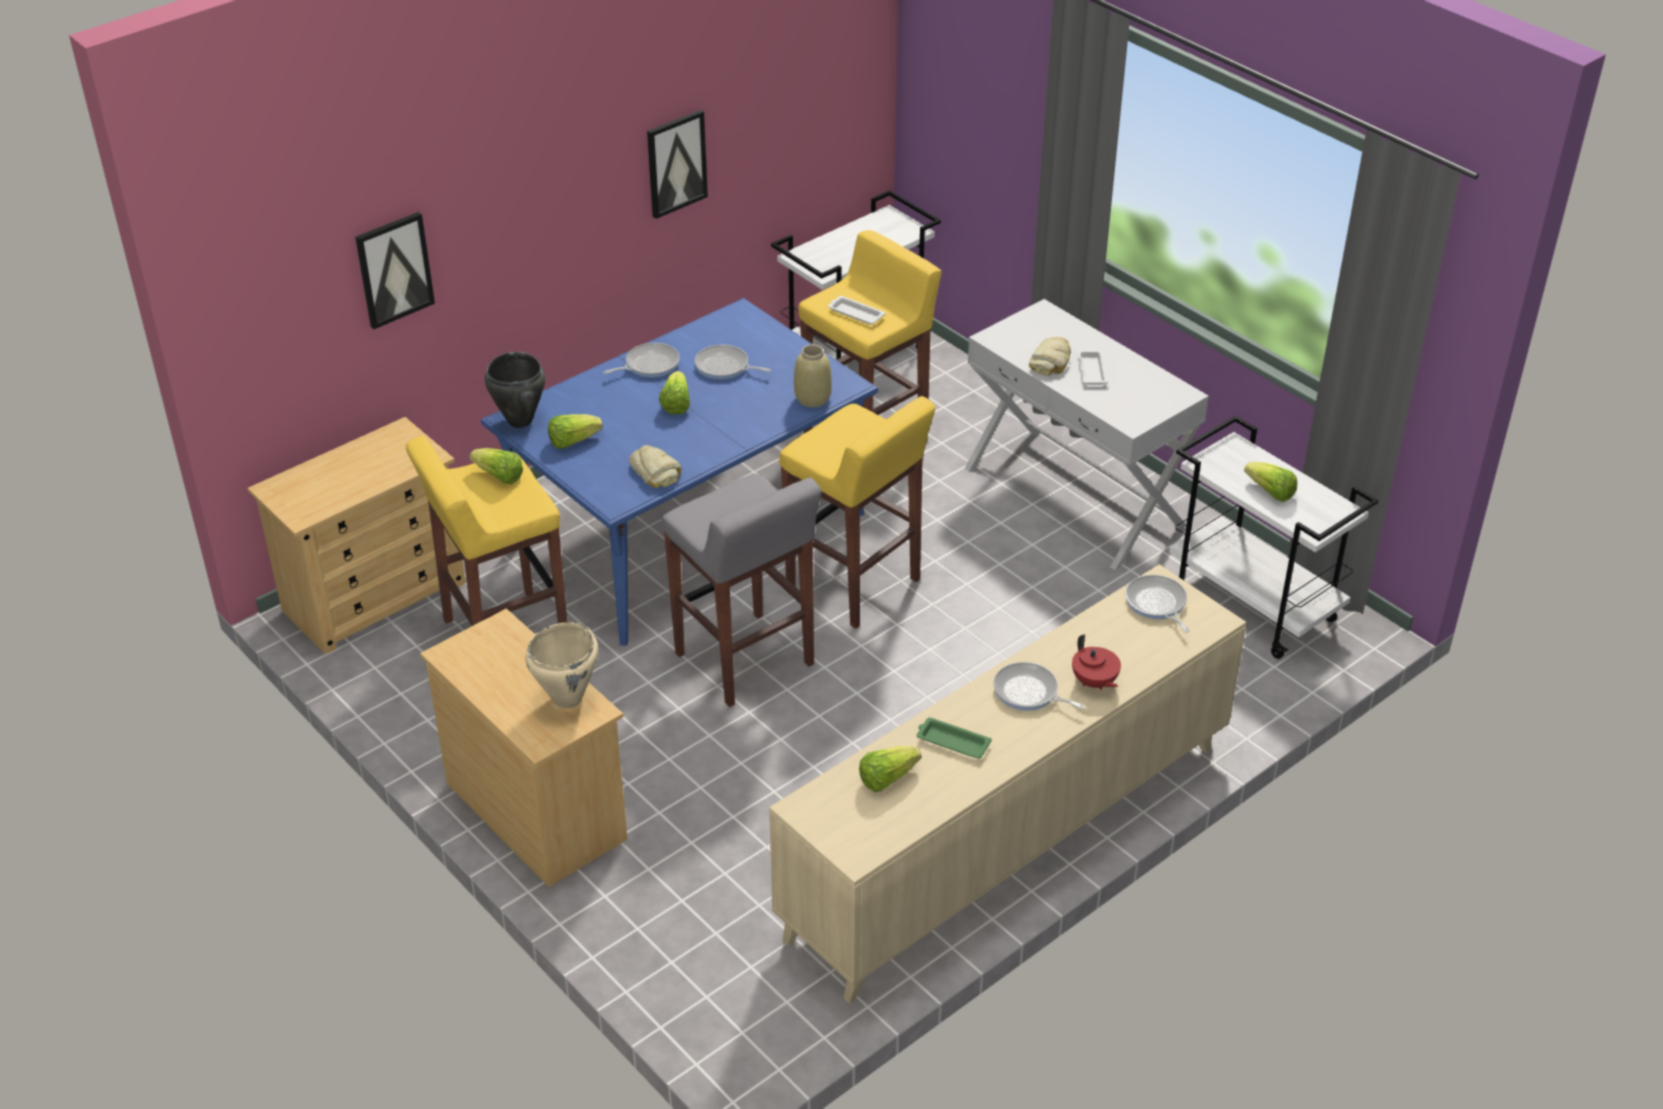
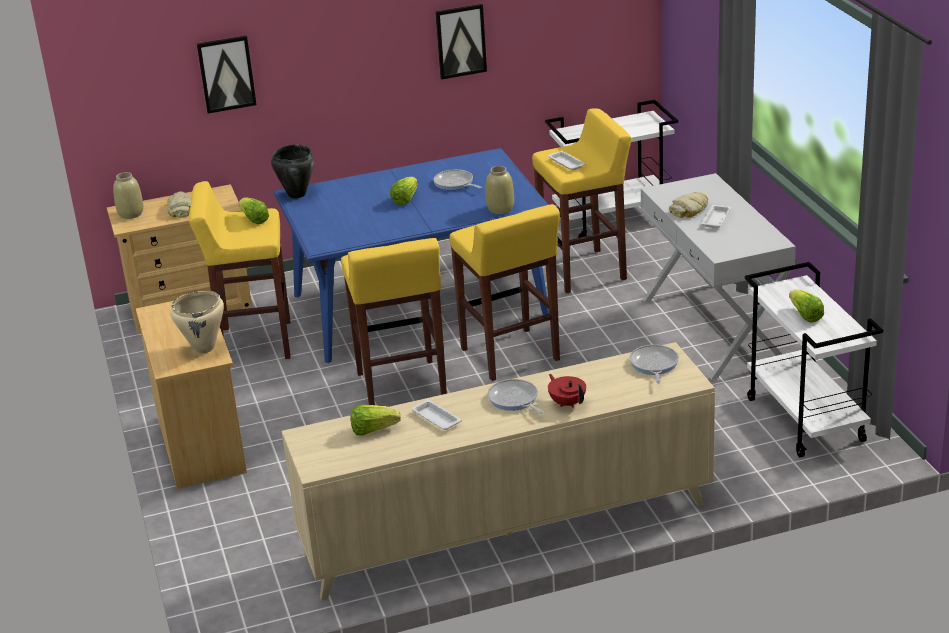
camera: 25 degrees right, 10 degrees down
(294, 493) = (131, 214): none -> beige vase
(573, 441) = (321, 210): lettuce -> none
(649, 365) = (405, 176): frying pan -> none
(655, 472) = (360, 234): bread -> bread (181, 209)
(745, 661) = (401, 386): grey stool -> yellow stool
(952, 741) = (436, 418): green tray -> white tray
(1094, 682) = (567, 403): red teapot -> red teapot turned 150 degrees clockwise

